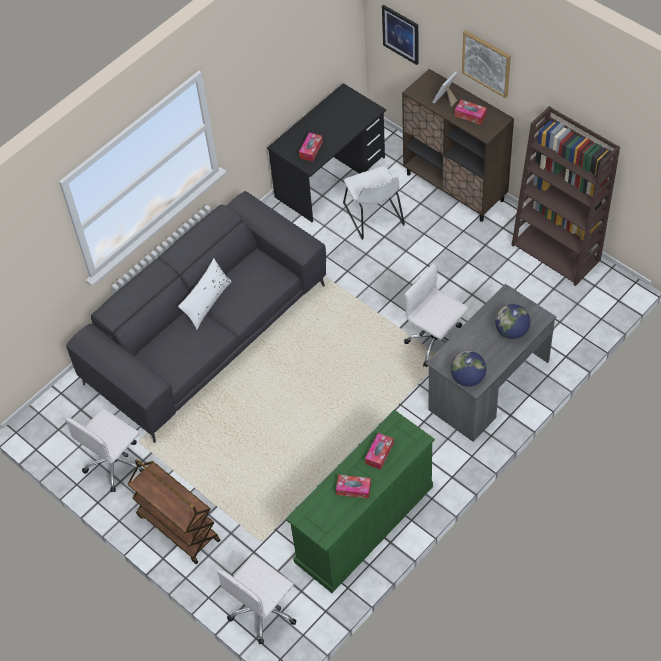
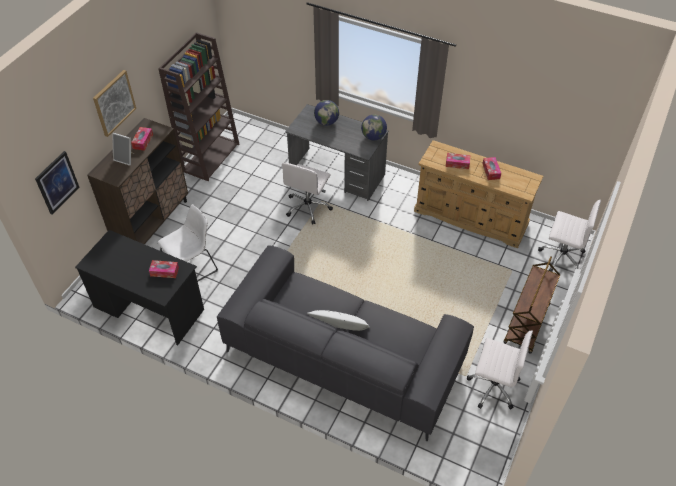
camera: 110 degrees left, 5 degrees down
(364, 525) = (471, 217): green dresser -> beige dresser

